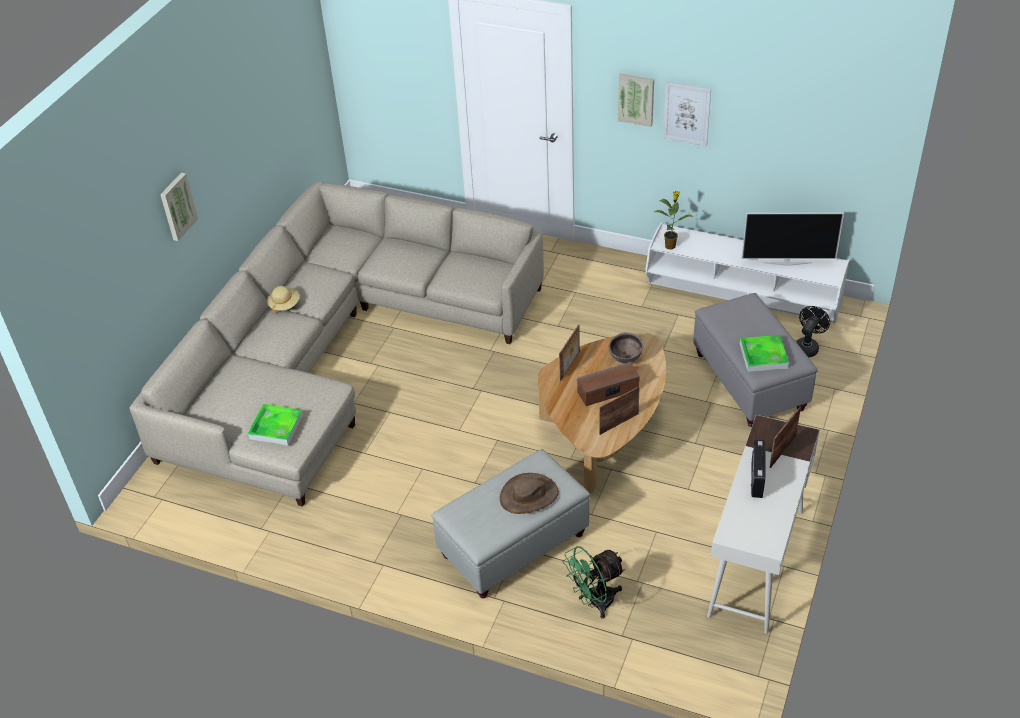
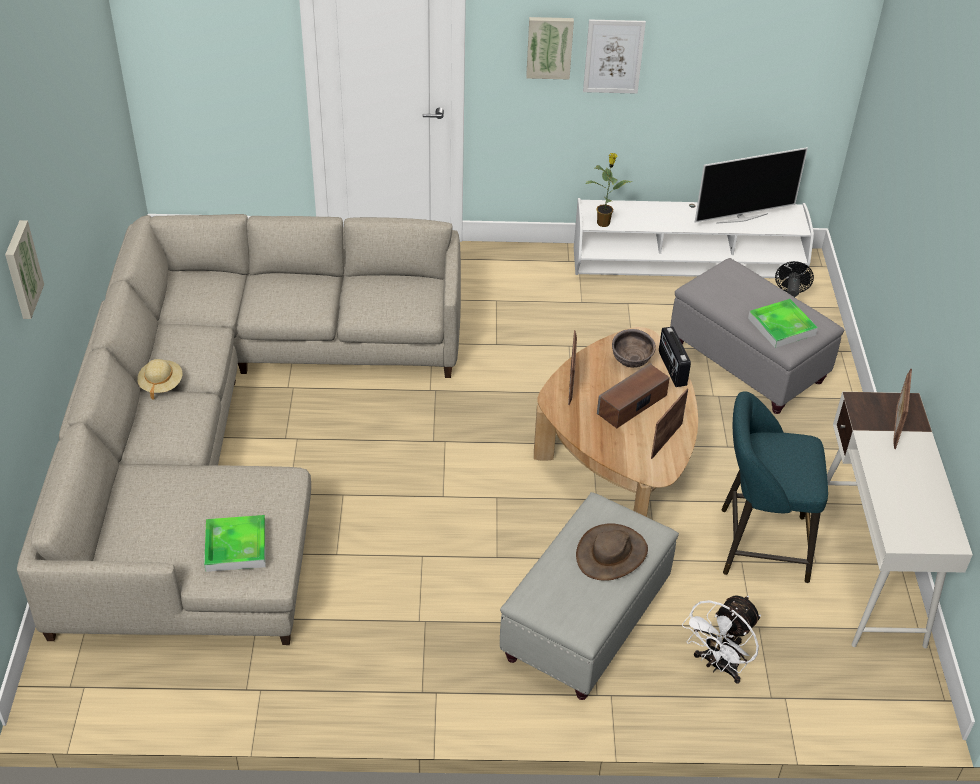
camera: 25 degrees left, 0 degrees up
(595, 602) = (718, 666): green fan -> white fan
(675, 522) = (757, 544): none -> turquoise stool
(756, 478) = (888, 465): radio -> radio (671, 369)

